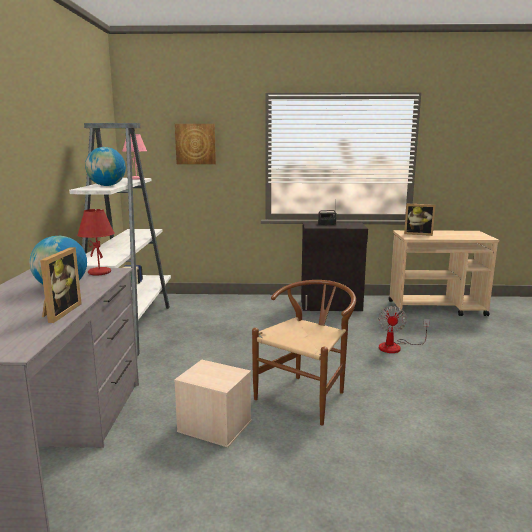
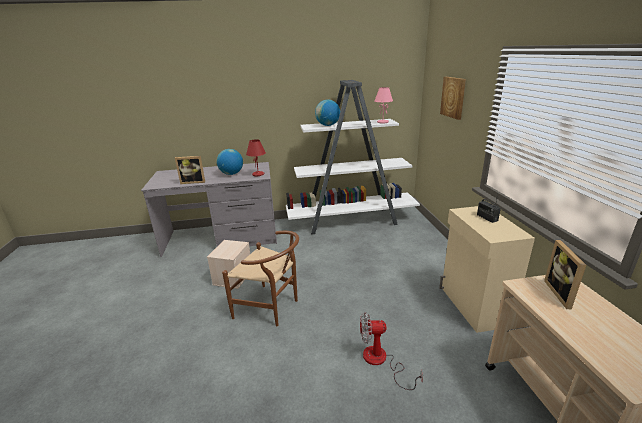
camera: 80 degrees right, 10 degrees up
(331, 306) = (473, 306): black cabinet -> beige cabinet

